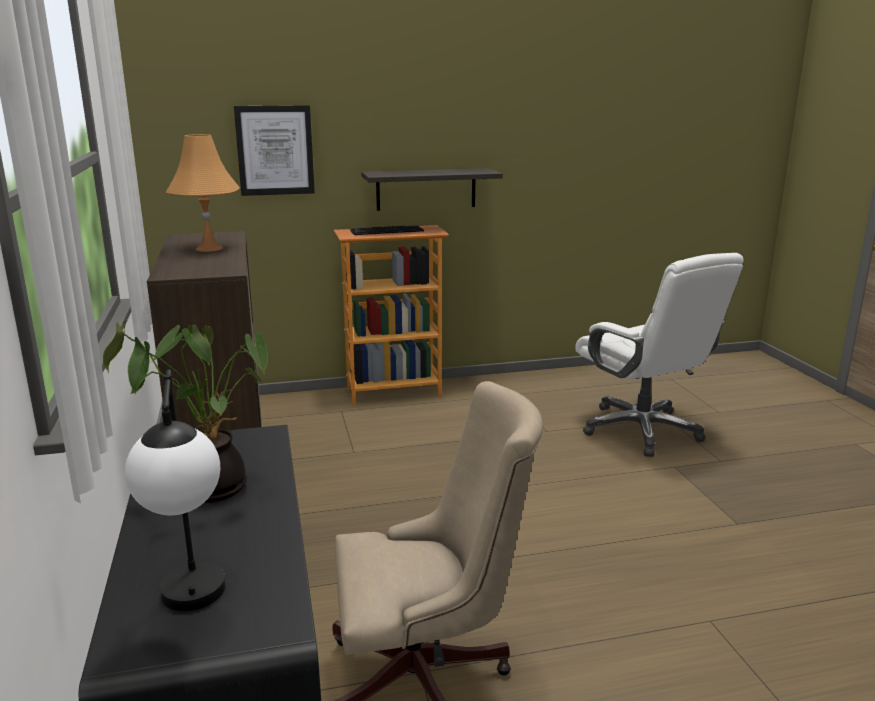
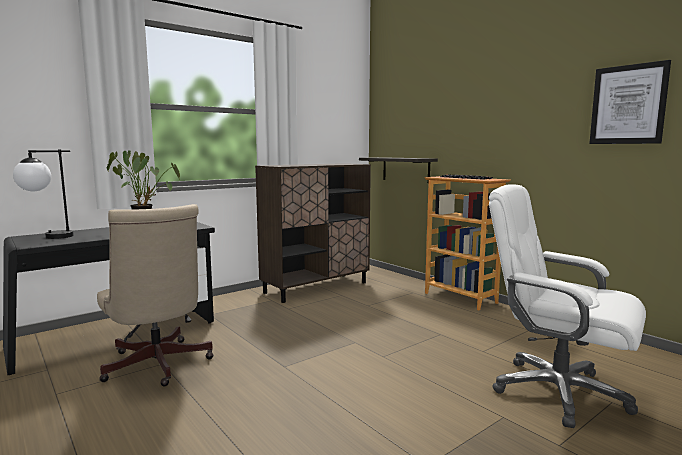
camera: 65 degrees right, 10 degrees down
(209, 248) = (323, 164): orange table lamp -> none
(275, 150) = (423, 124): picture -> picture (628, 104)
(426, 189) = (506, 151): shelf -> shelf (405, 169)
(642, 430) = (557, 391): white office chair -> white office chair turned 90 degrees clockwise

